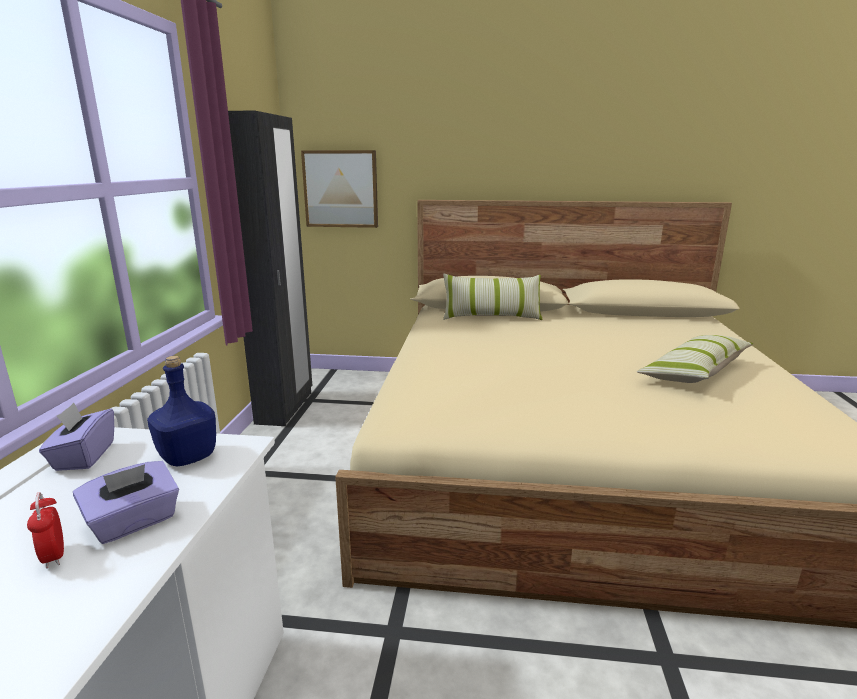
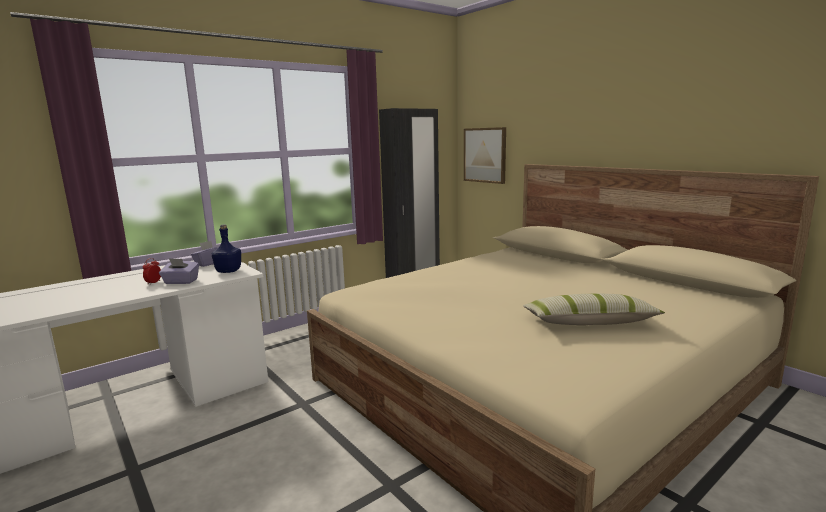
camera: 45 degrees right, 5 degrees down
(491, 317) = (537, 259): pillow -> none

